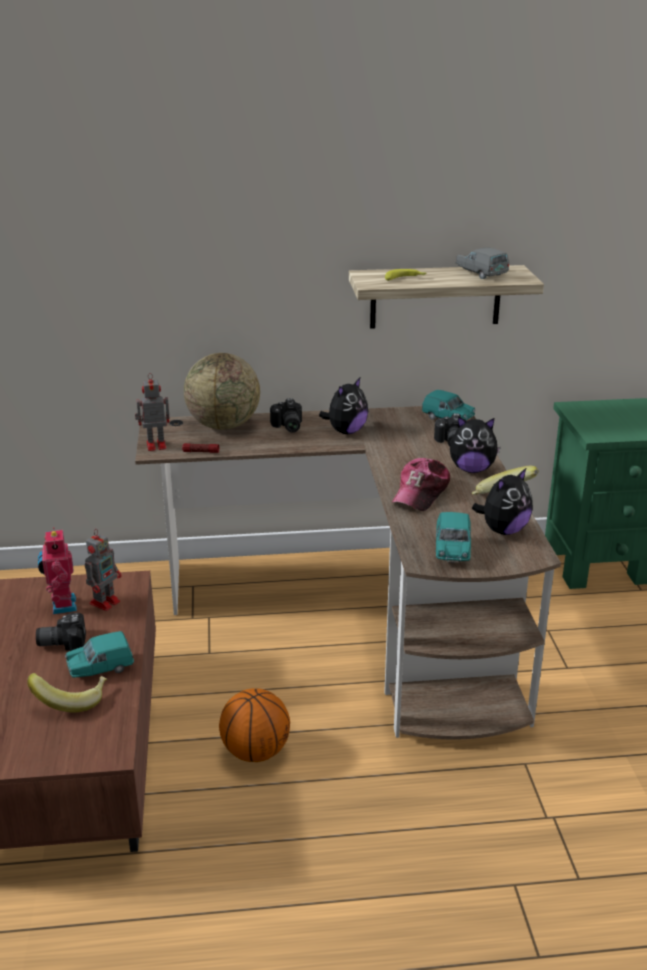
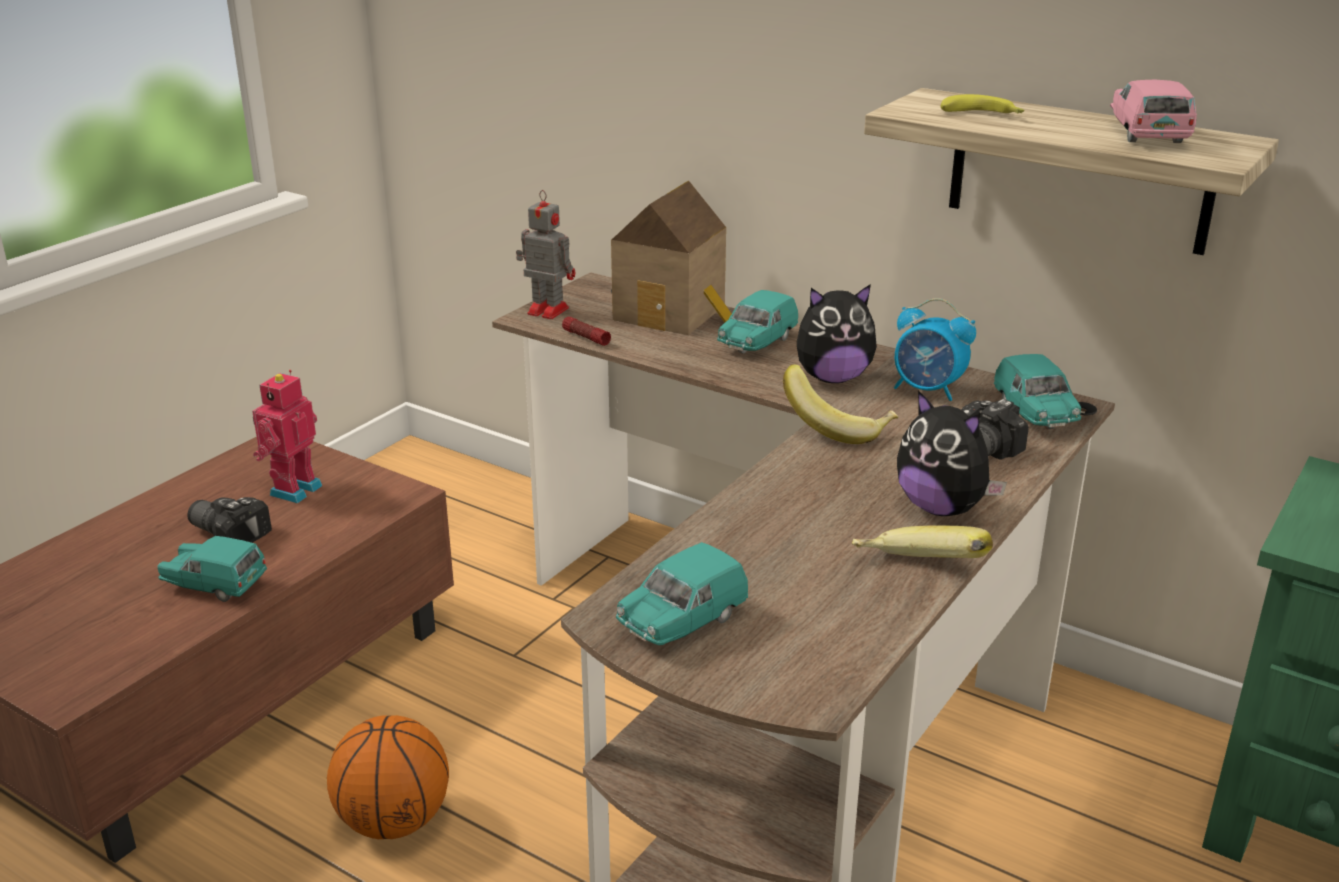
camera: 40 degrees right, 0 degrees up
(71, 700) = (132, 608): banana -> banana (838, 428)
(105, 601) = (341, 506): toy robot -> none
(223, 425) = (675, 313): globe -> toy house
(287, 427) = (757, 343): camera -> turquoise toy car
(392, 423) = (928, 390): none -> alarm clock
(421, 493) = (790, 511): cap -> none
(481, 274) = (1147, 135): grey toy car -> pink toy car
(503, 530) = (825, 628): plush toy -> none

